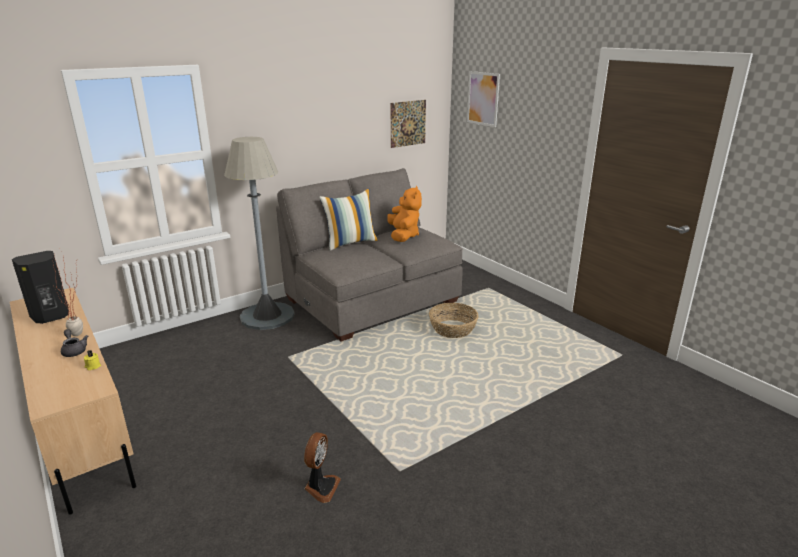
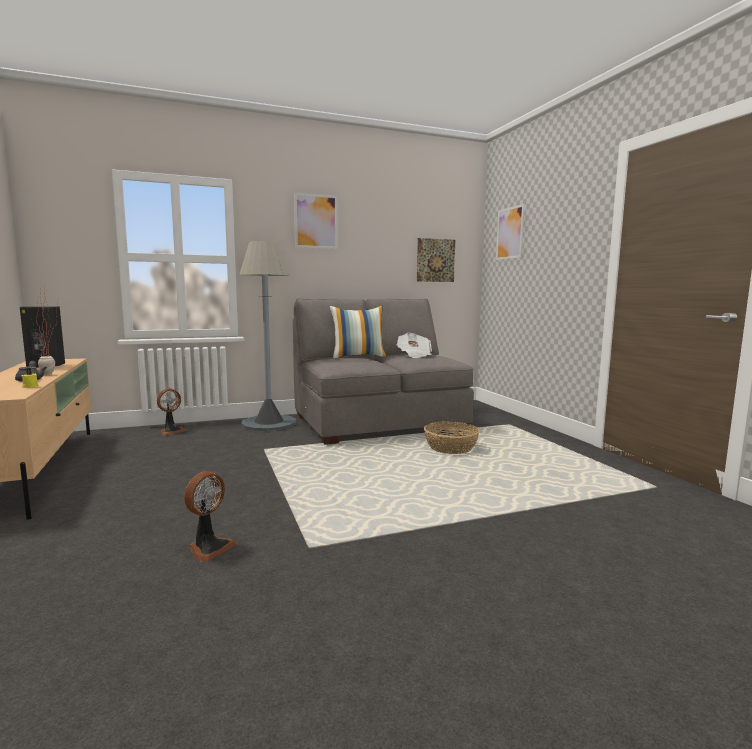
camera: 15 degrees right, 15 degrees down
(174, 342) = (171, 431): none -> fan
(290, 99) = (316, 221): none -> picture
(403, 236) = (414, 355): orange plush toy -> newspaper

